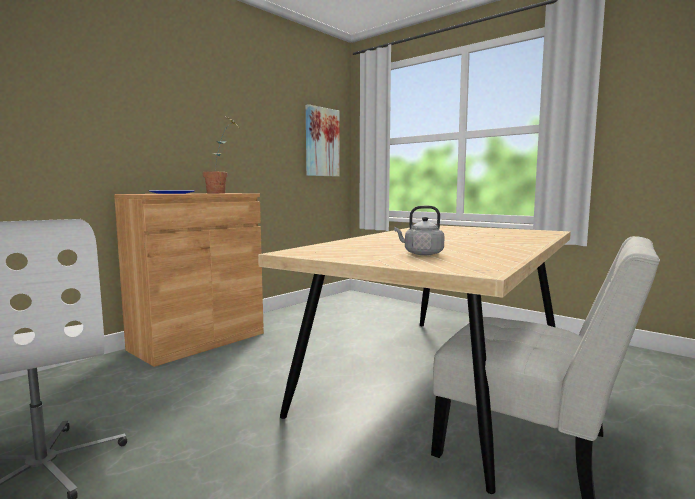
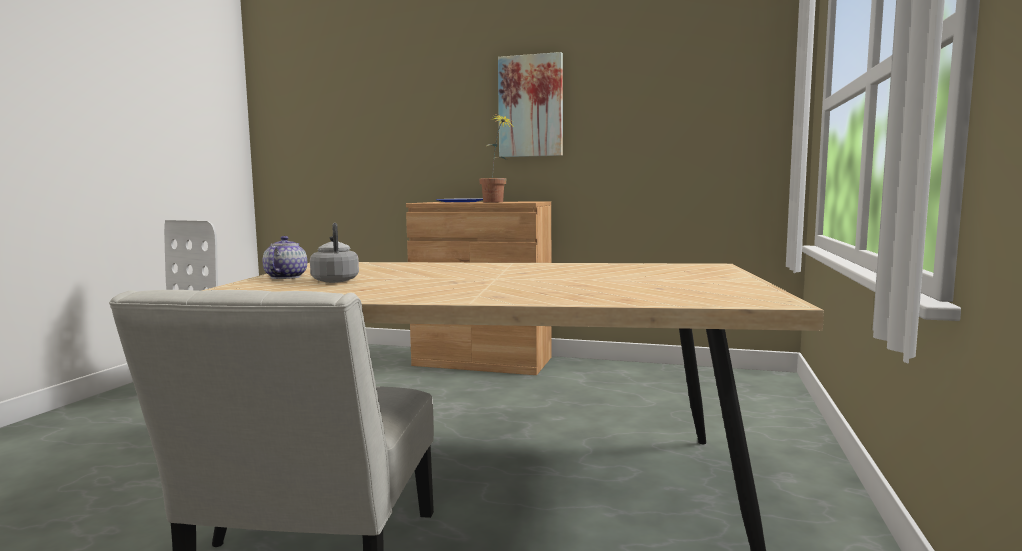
camera: 65 degrees right, 0 degrees up
(321, 142) = (732, 119): picture -> picture (530, 106)
(381, 259) = (285, 277): none -> teapot

